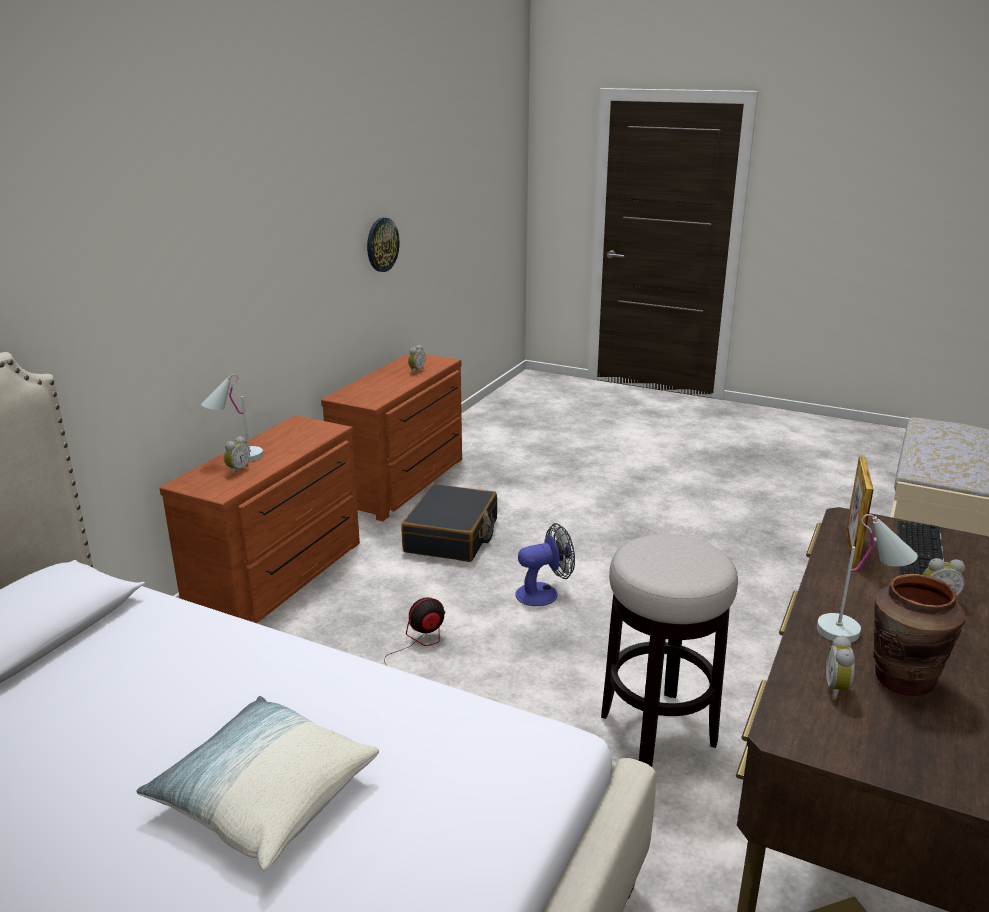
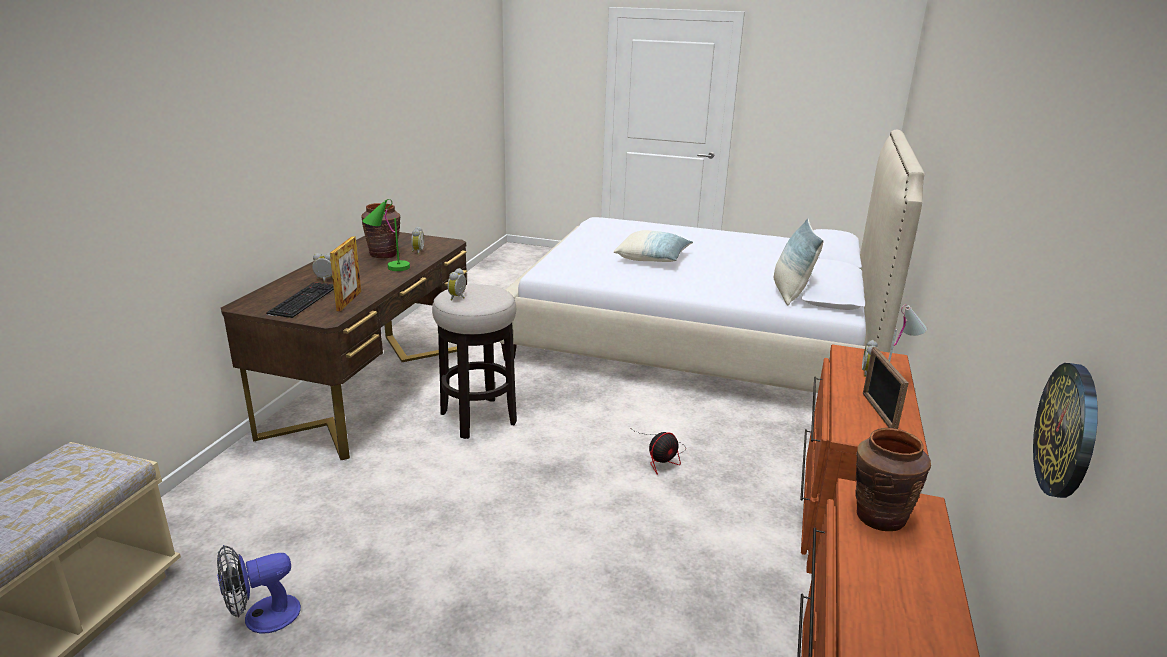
camera: 170 degrees right, 0 degrees up
(111, 634) = (790, 293): none -> pillow
(286, 439) = (878, 413): none -> picture frame
(375, 393) = (879, 517): none -> brown vase
(416, 370) = (888, 609): alarm clock -> alarm clock (458, 297)
(452, 536) = (702, 596): black suitcase -> none
(544, 593) = (570, 518): fan -> fan (262, 617)
(858, 632) = (388, 267): white table lamp -> green table lamp

